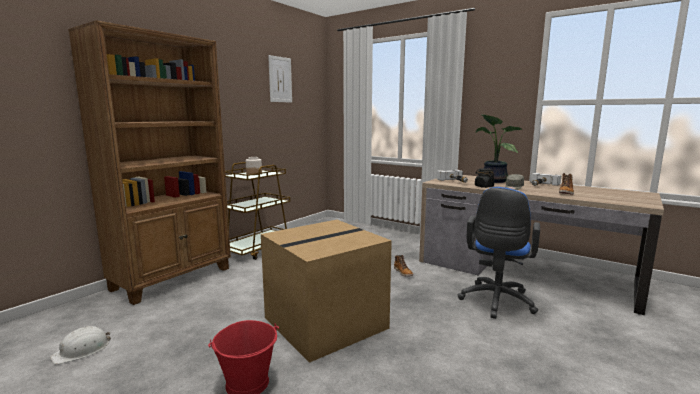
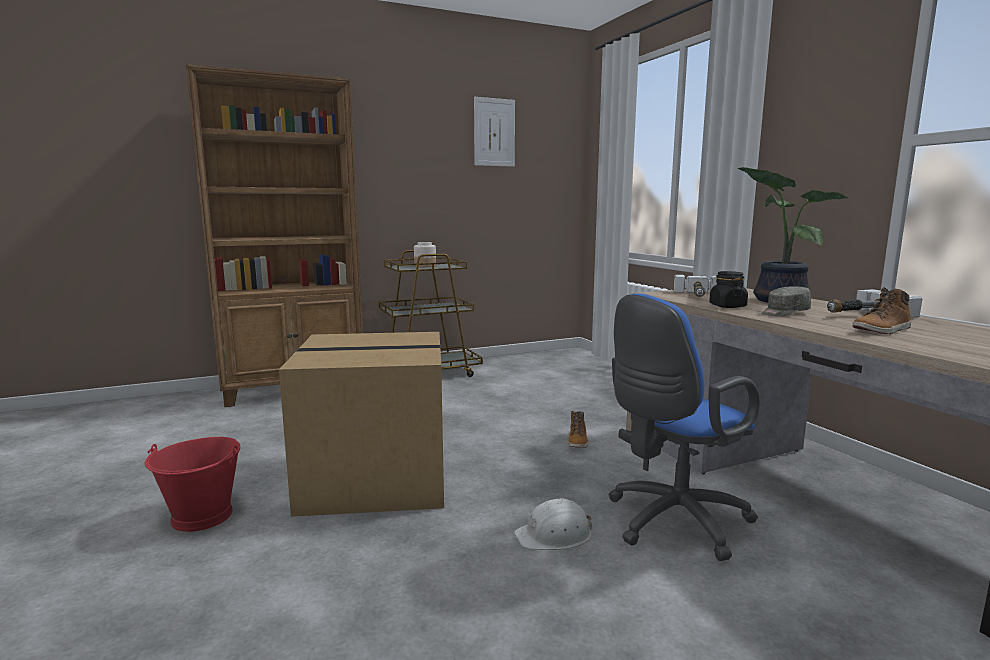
camera: 30 degrees right, 0 degrees up
(82, 350) = (130, 438): white hard hat -> white hard hat (554, 535)

